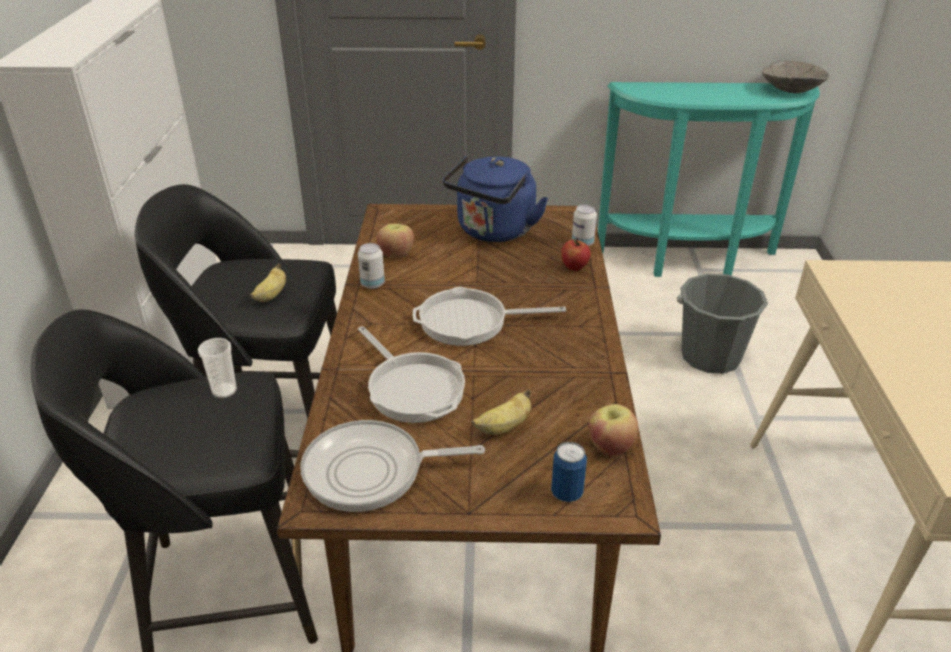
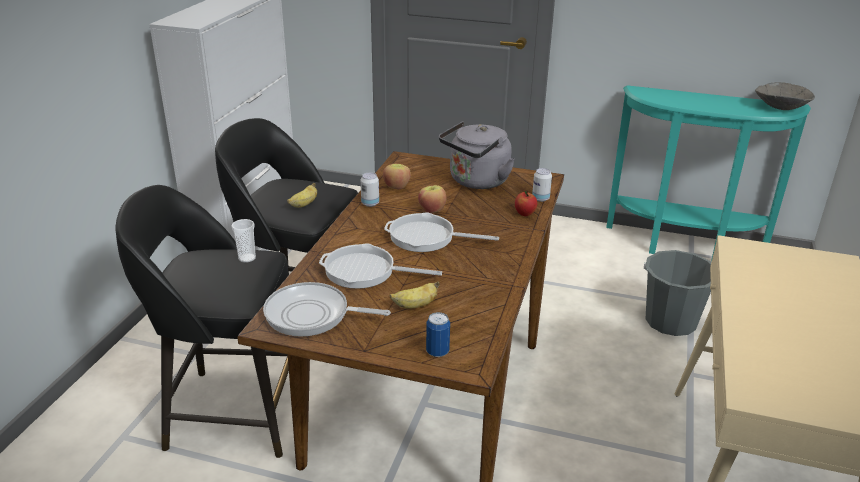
camera: 15 degrees right, 5 degrees down
(413, 388) = (365, 271): frying pan -> frying pan turned 120 degrees clockwise
(493, 232) = (476, 182): blue kettle -> grey kettle
(610, 446) = (485, 330): apple -> apple (432, 210)

